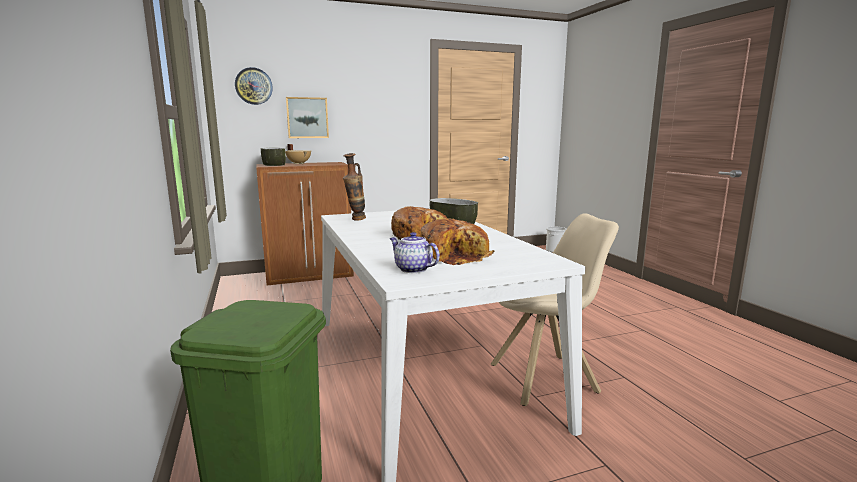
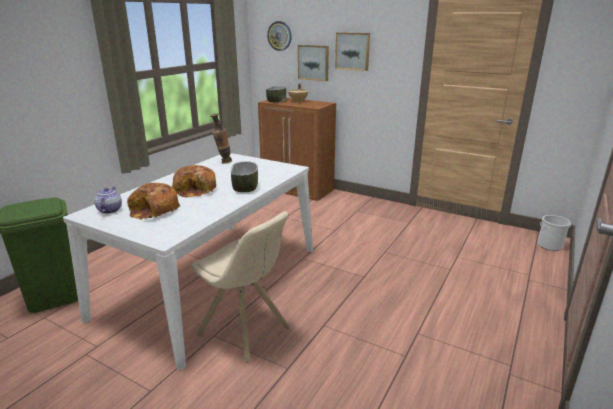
camera: 50 degrees right, 10 degrees up
(356, 103) = (353, 51): none -> picture

